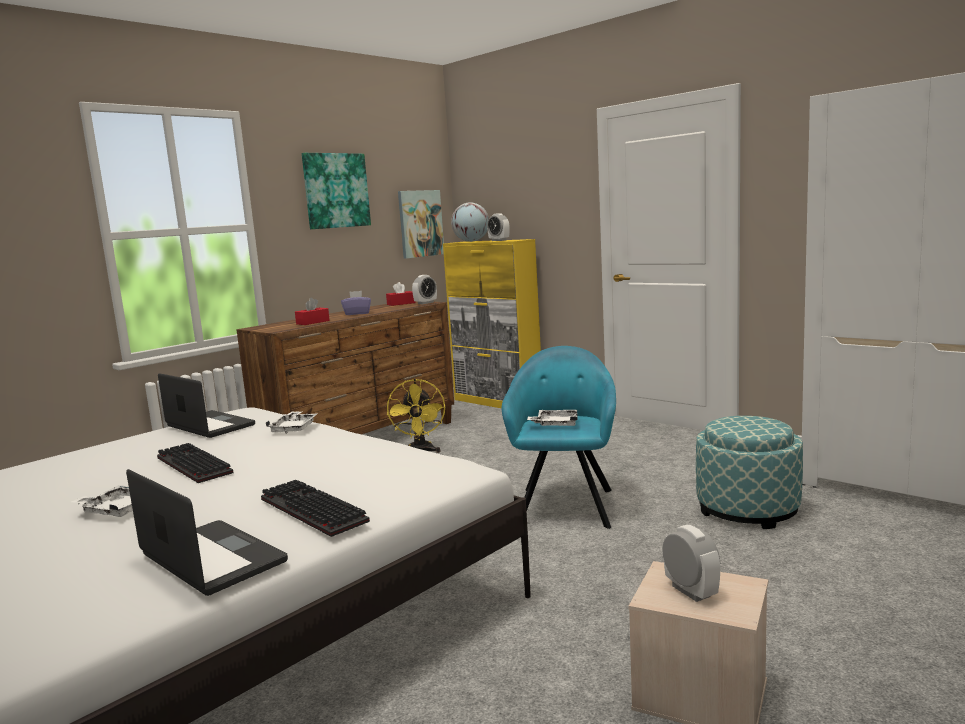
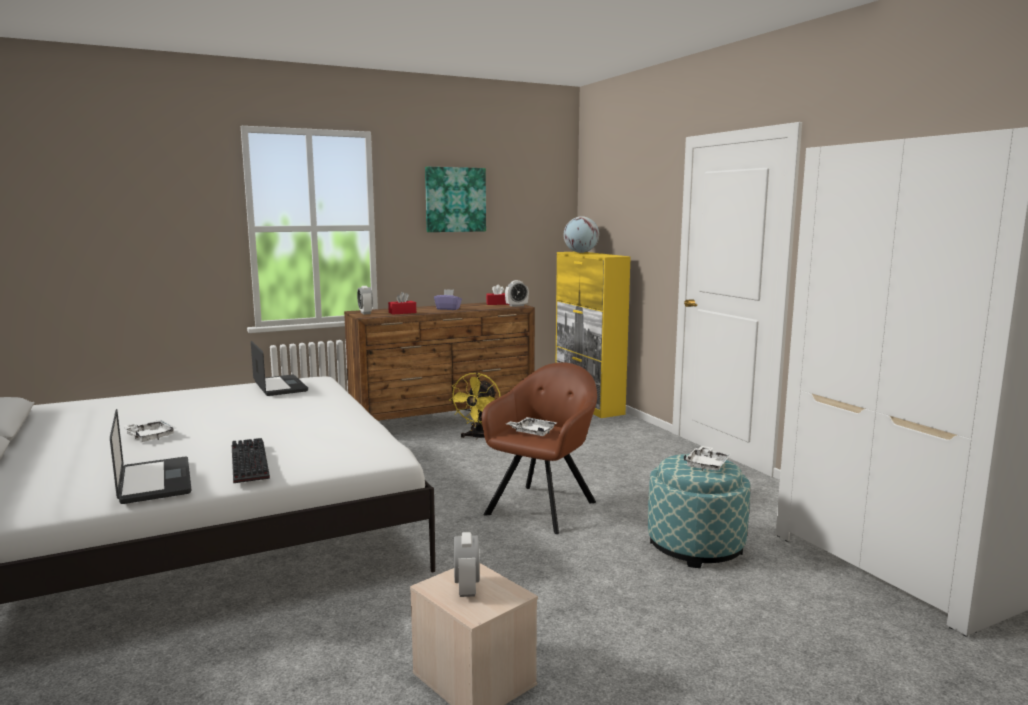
camera: 20 degrees right, 0 degrees up
(191, 466) = (228, 414): keyboard -> none
(294, 428) = (327, 399): white tray -> white tray (707, 465)
(420, 223) = (539, 232): picture -> none
(499, 240) = (599, 254): alarm clock -> alarm clock (365, 313)
(565, 505) = (543, 506): turquoise armchair -> brown armchair

